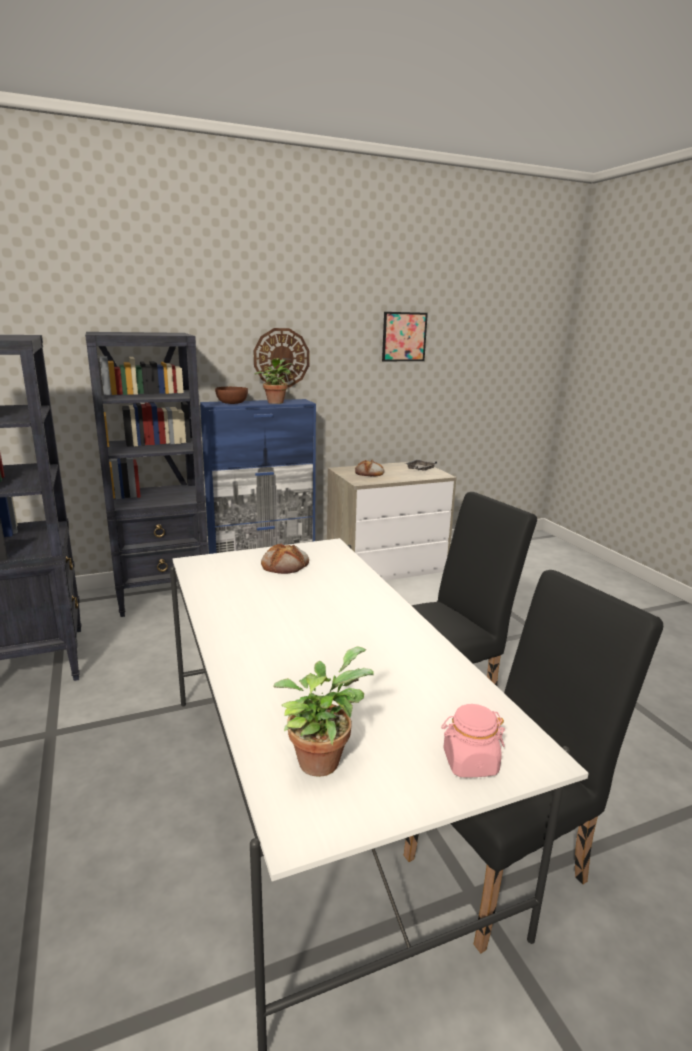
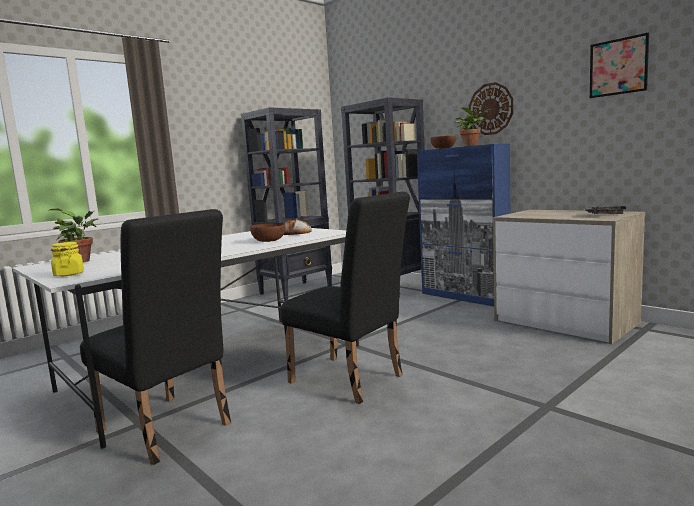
camera: 70 degrees right, 10 degrees down
(333, 587) = (269, 240): none -> brown bowl
(370, 473) = (544, 213): bread -> none
(469, 762) = (69, 274): pink jar -> yellow jar

